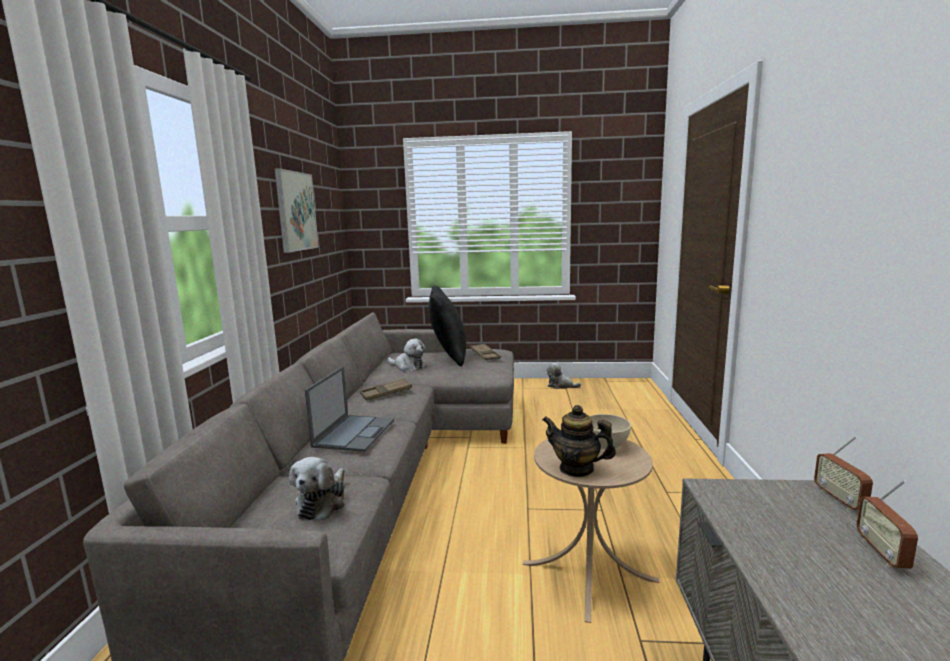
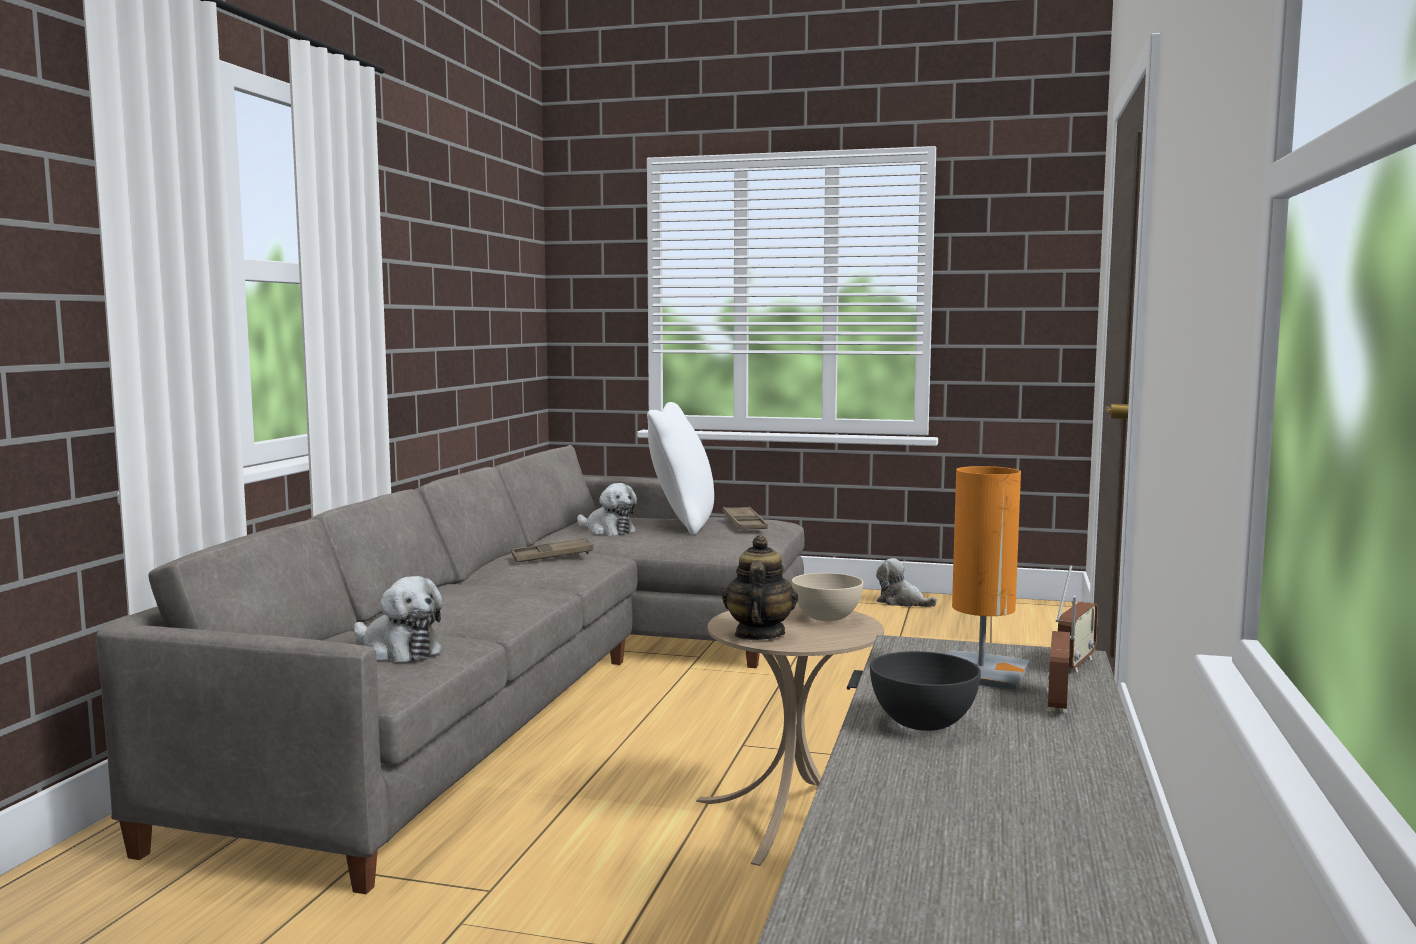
camera: 10 degrees right, 5 degrees down
(296, 211) = (451, 270): picture -> none
(322, 502) = (398, 650): plush toy -> plush toy turned 75 degrees counterclockwise
(354, 432) = (478, 592): laptop -> none
(448, 357) = (682, 523): black pillow -> white pillow
(576, 469) = (758, 634): teapot -> teapot turned 60 degrees clockwise
(792, 518) = (981, 672): none -> orange table lamp
(824, 601) = (923, 723): none -> grey bowl
(839, 500) = (1075, 664): radio -> radio turned 150 degrees counterclockwise

